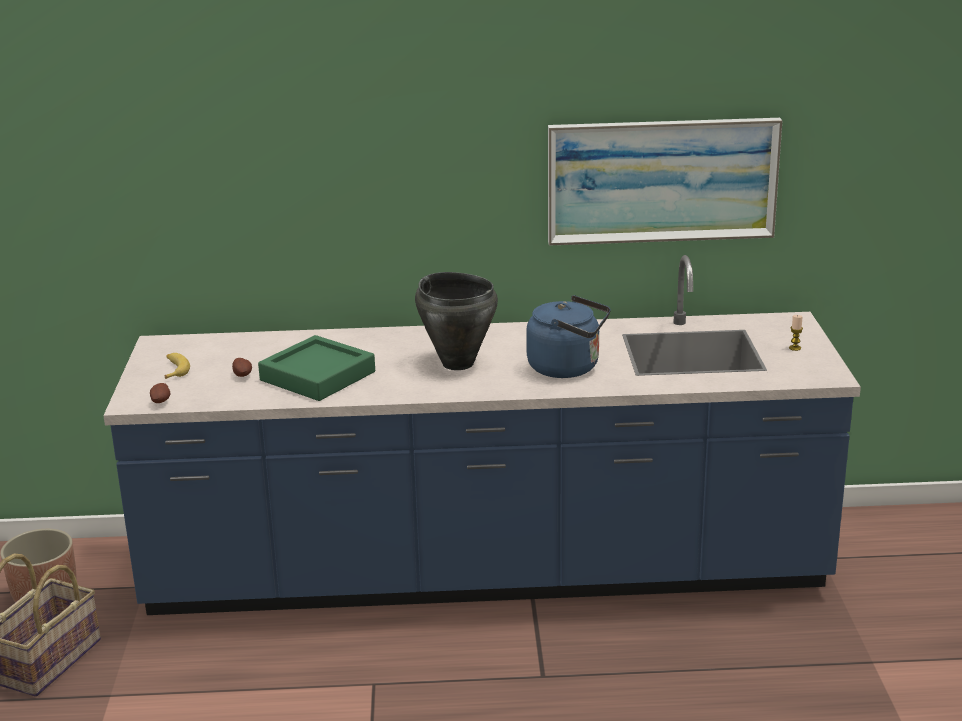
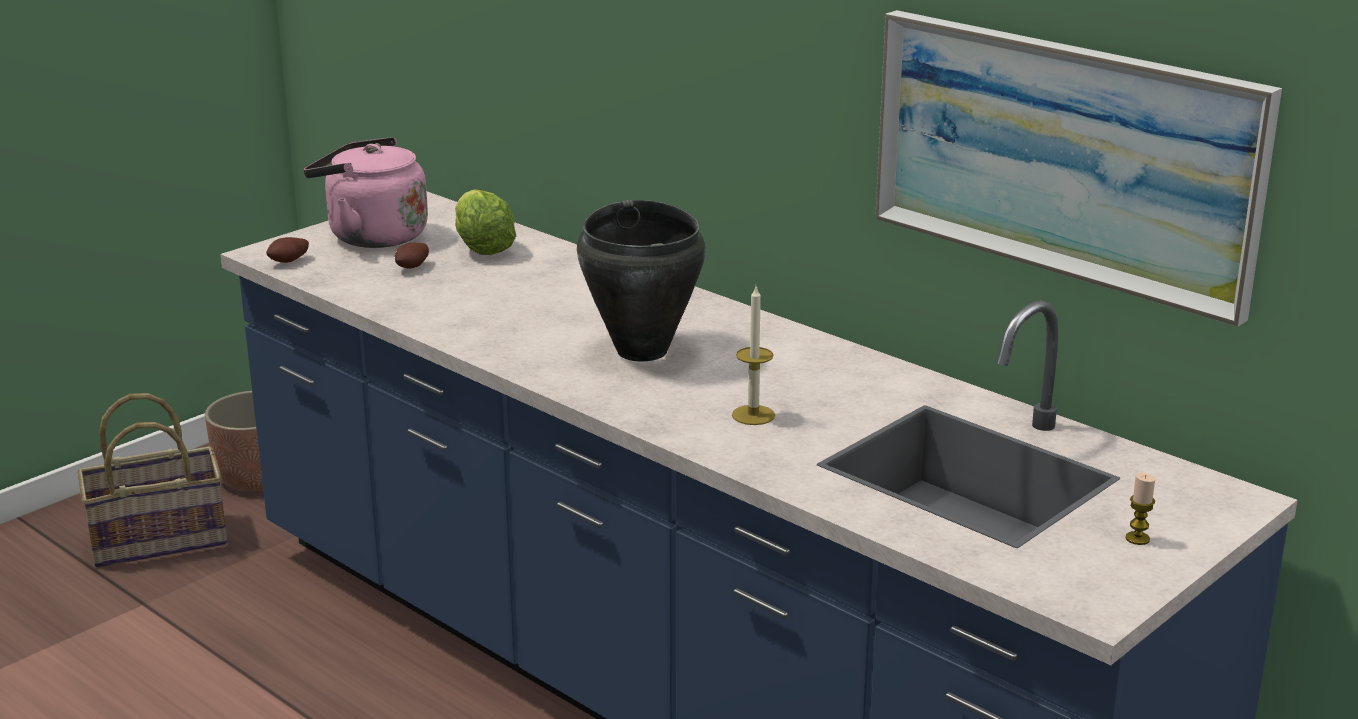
camera: 45 degrees right, 0 degrees up
(174, 370) = (371, 236): banana -> pink kettle
(255, 351) = (482, 248): none -> lettuce
(317, 376) = (474, 299): green tray -> none
(568, 368) = (753, 415): blue kettle -> candle

